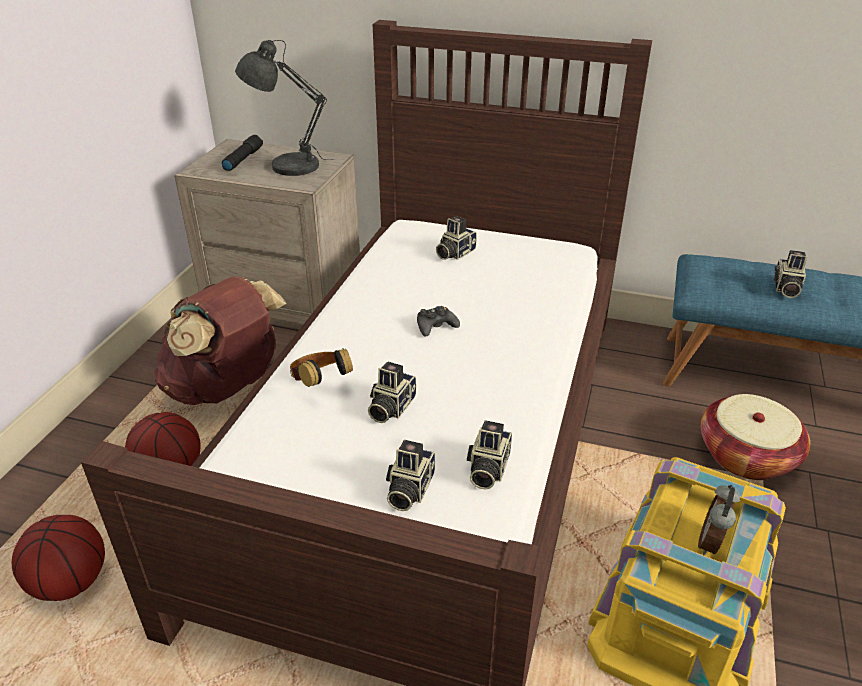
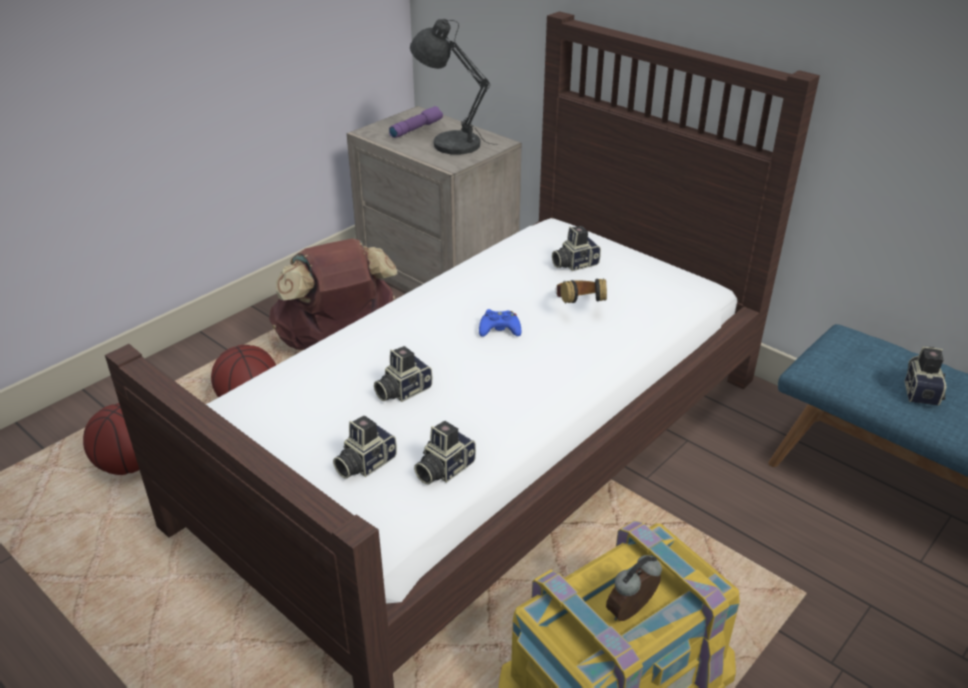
camera: 25 degrees right, 0 degrees up
(243, 159) = (416, 129): black flashlight -> purple flashlight
(320, 384) = (359, 353): headphones -> headphones (579, 307)
(436, 326) = (499, 329): black game controller -> blue game controller
(746, 456) = (807, 565): basket -> none
(785, 288) = (921, 390): camera -> camera turned 150 degrees clockwise

